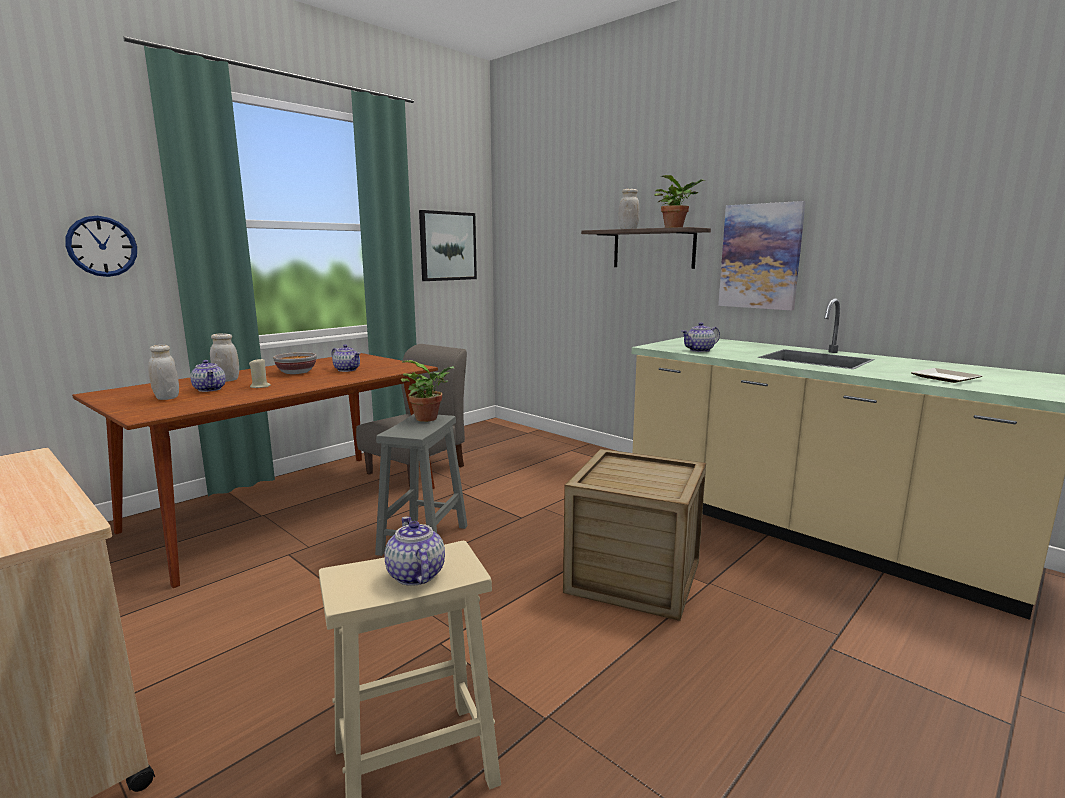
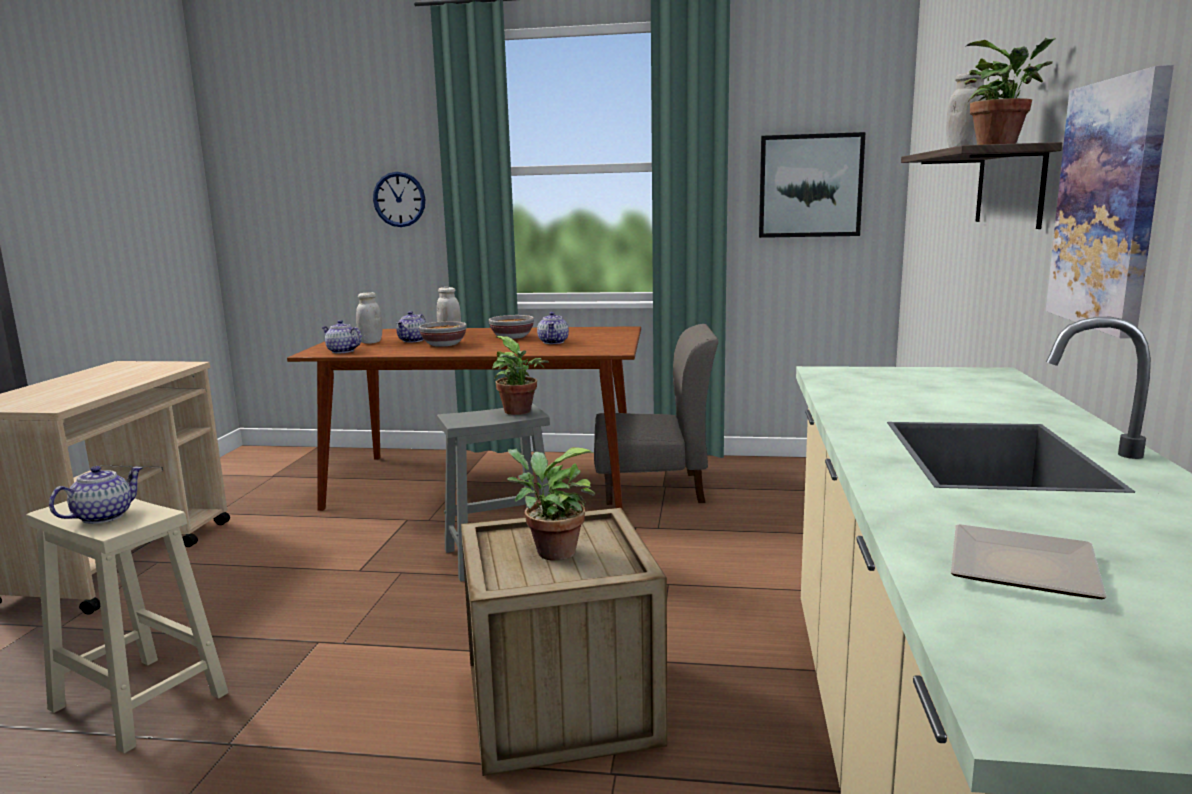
camera: 55 degrees right, 0 degrees up
(260, 386) = (443, 345): beige candle -> bowl
(636, 476) = (551, 552): none -> potted plant
(699, 350) = (860, 391): teapot -> teapot (342, 351)

